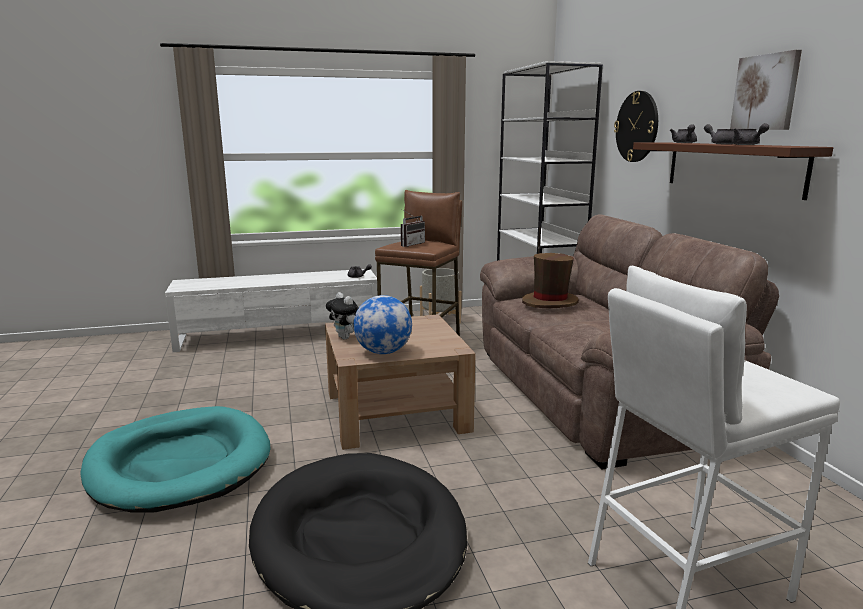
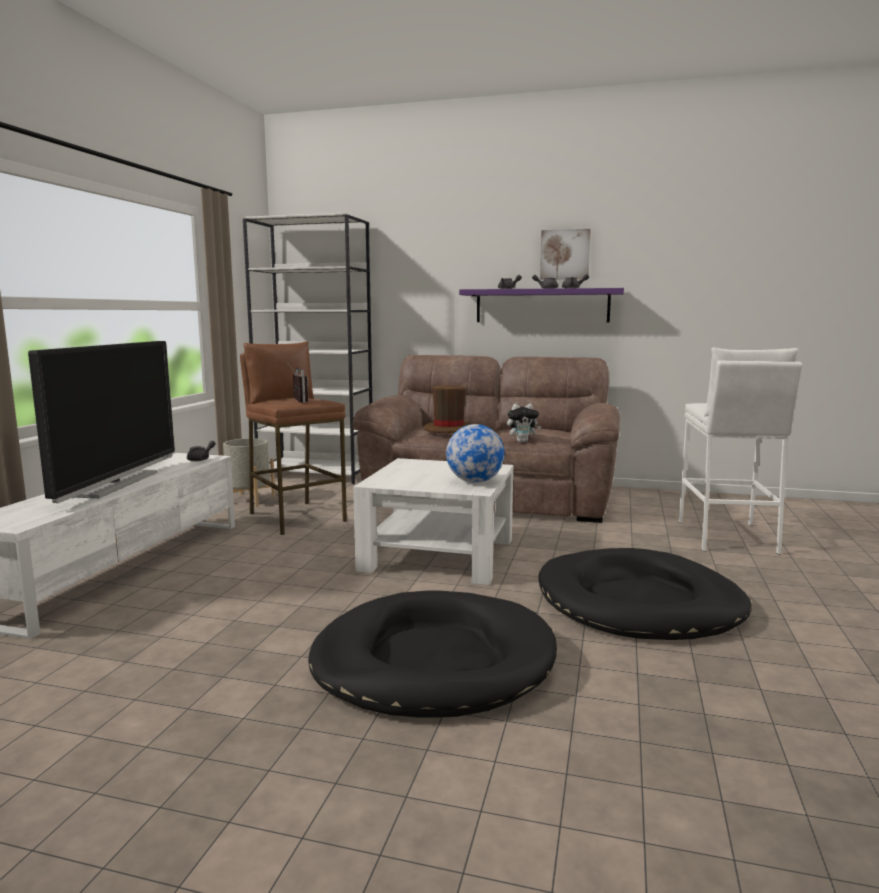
camera: 60 degrees left, 5 degrees down
(180, 464) = (433, 661): turquoise dog bed -> black dog bed
(275, 279) = (115, 484): none -> television
(347, 338) = (416, 485): plush toy -> plush toy (522, 441)
(396, 411) = (438, 554): brown coffee table -> white coffee table
(637, 127) = (425, 278): wall clock -> none
(732, 167) = (542, 306): brown shelf -> purple shelf

